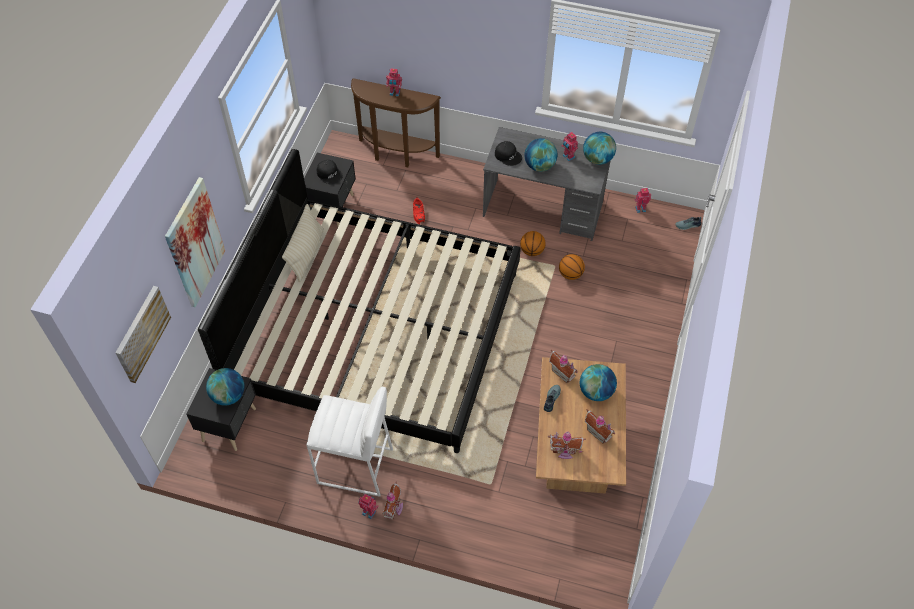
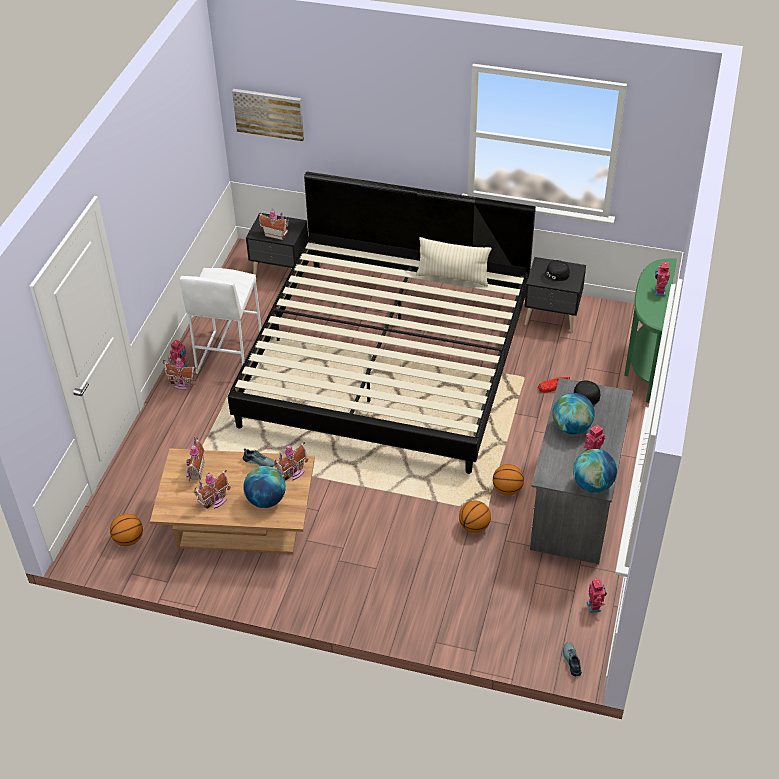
camera: 90 degrees right, 10 degrees down
(195, 243) = (371, 132): picture -> none
(228, 396) = (276, 234): globe -> toy house
(396, 155) = (642, 364): brown console table -> green console table
(598, 536) = (128, 539): none -> basketball

